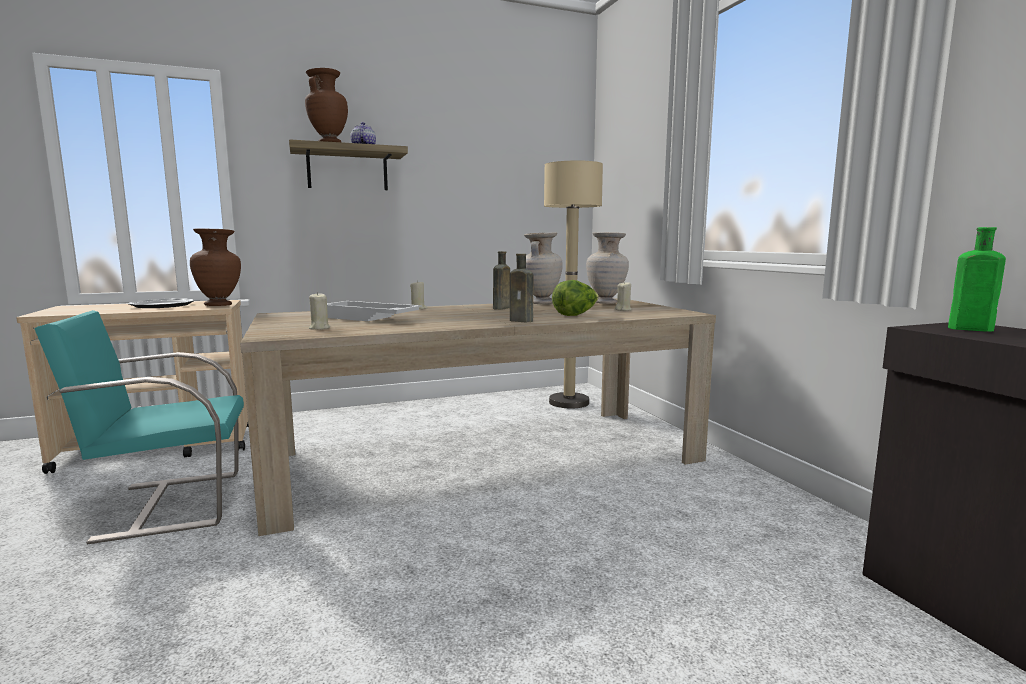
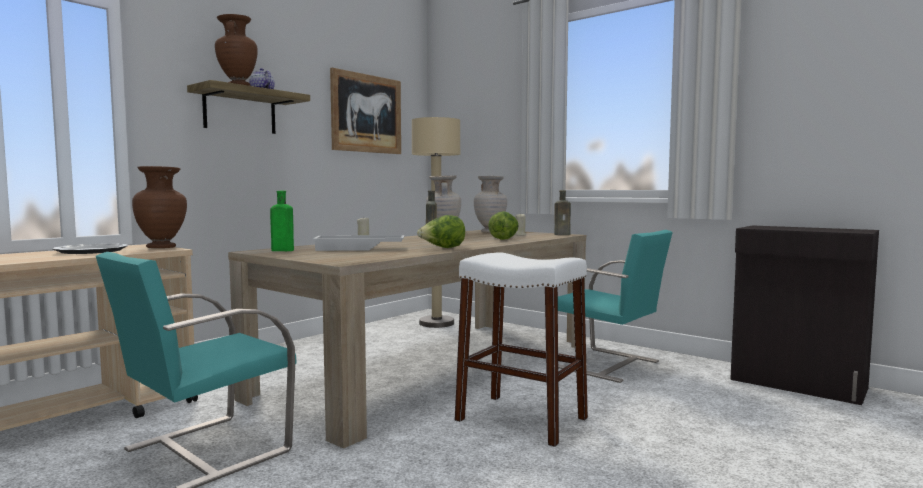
camera: 30 degrees left, 5 degrees down
(319, 328) = (354, 256): beige candle -> none
(447, 324) = (442, 248): none -> lettuce
(468, 554) = (521, 419): none -> white stool
(505, 162) = (366, 113): none -> picture
(523, 321) = (485, 243): brown bottle -> brown bottle (563, 234)
(693, 500) = (607, 364): none -> turquoise chair
(966, 329) = (768, 227): green bottle -> green bottle (281, 250)

